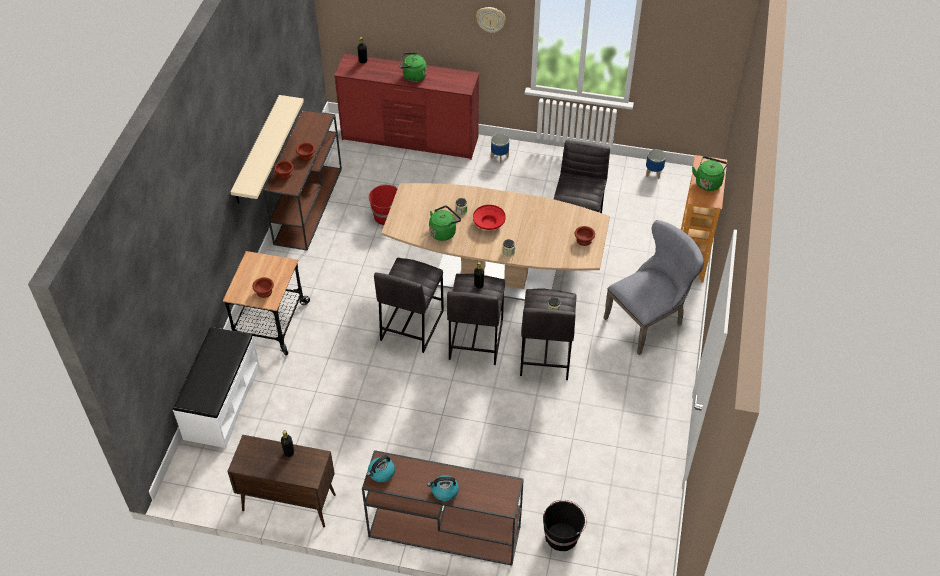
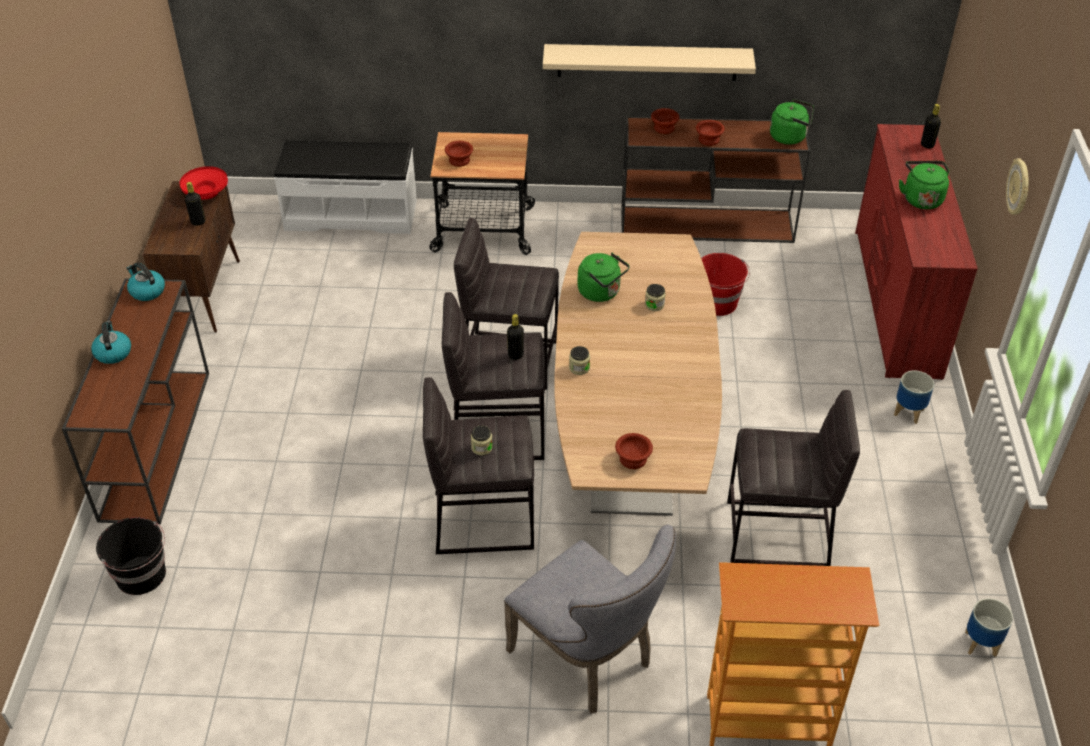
camera: 80 degrees right, 5 degrees down
(489, 223) = (636, 339): red bowl -> red bowl (206, 192)
(708, 182) = (793, 593): green kettle -> green kettle (790, 137)

